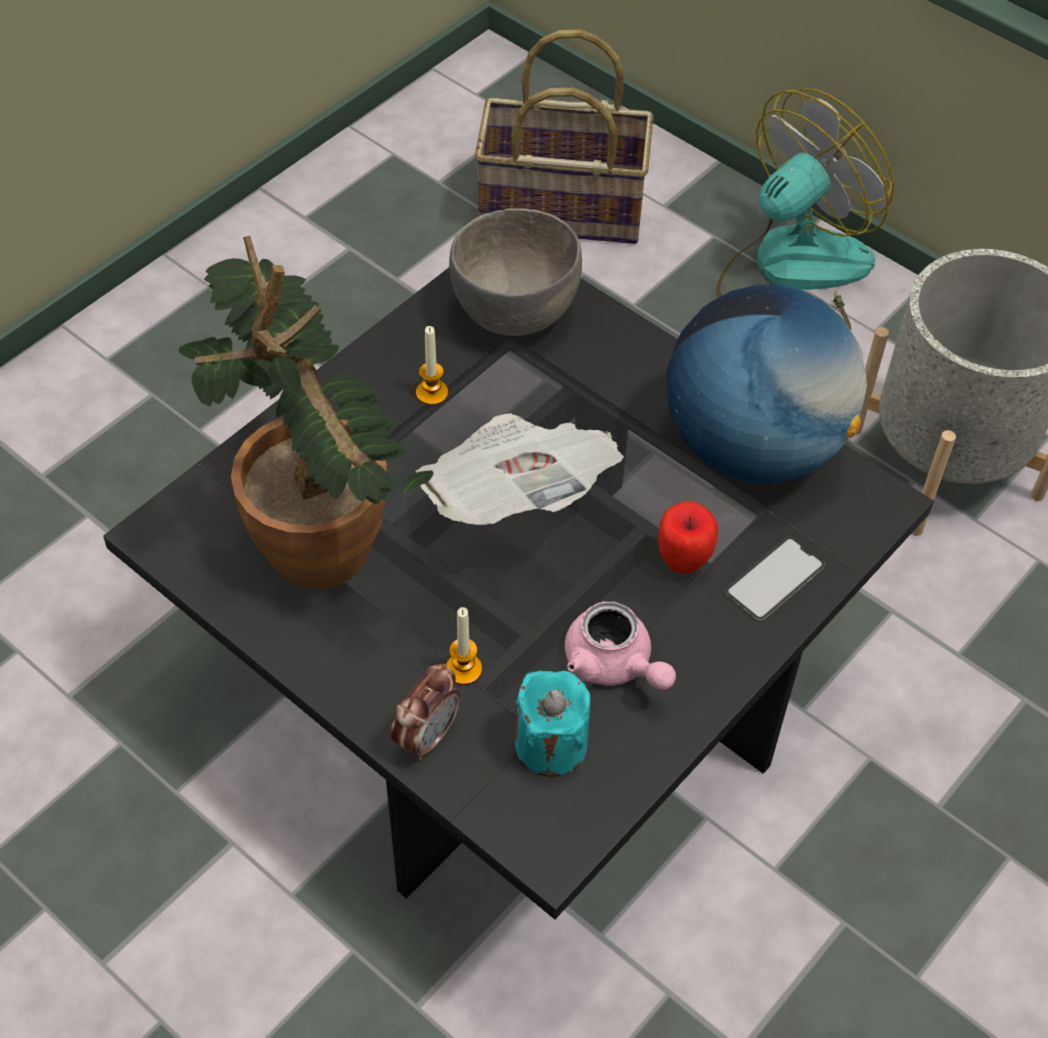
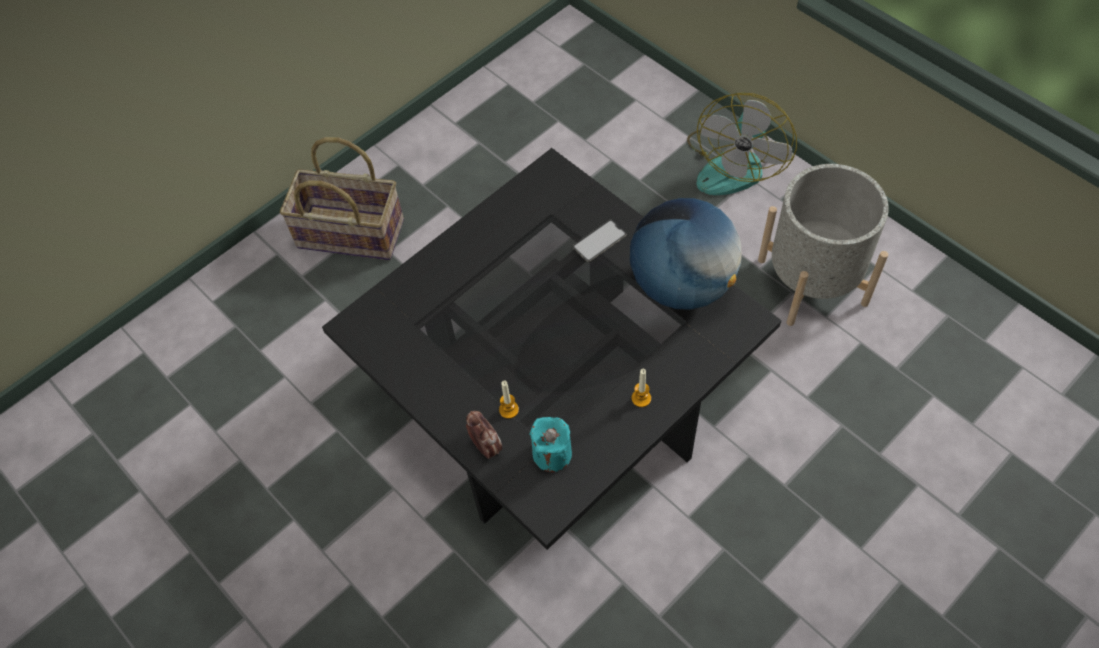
camera: 10 degrees right, 5 degrees up
(319, 526) = (437, 325): potted plant -> none
(427, 736) = (486, 446): alarm clock -> alarm clock turned 75 degrees counterclockwise
(432, 393) = (504, 248): candle -> candle (641, 398)
(515, 497) = (545, 311): newspaper -> none
(516, 313) = (555, 201): grey bowl -> none
(560, 210) = (602, 120): basket -> basket (349, 235)
(614, 665) = (591, 410): pink teapot -> none
(683, 561) = (635, 351): apple -> none
(775, 579) = (685, 364): phone -> phone (599, 241)
(792, 274) = (735, 163): fan -> fan turned 150 degrees clockwise

